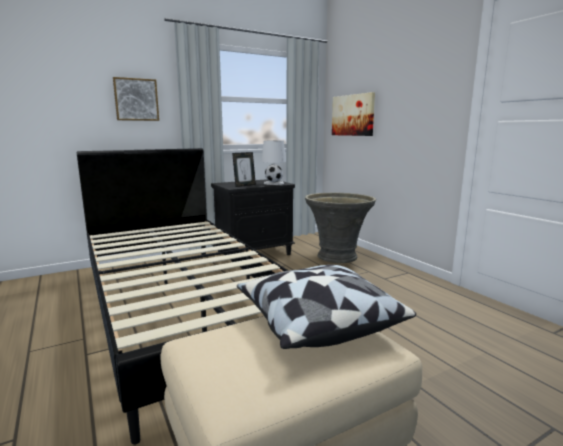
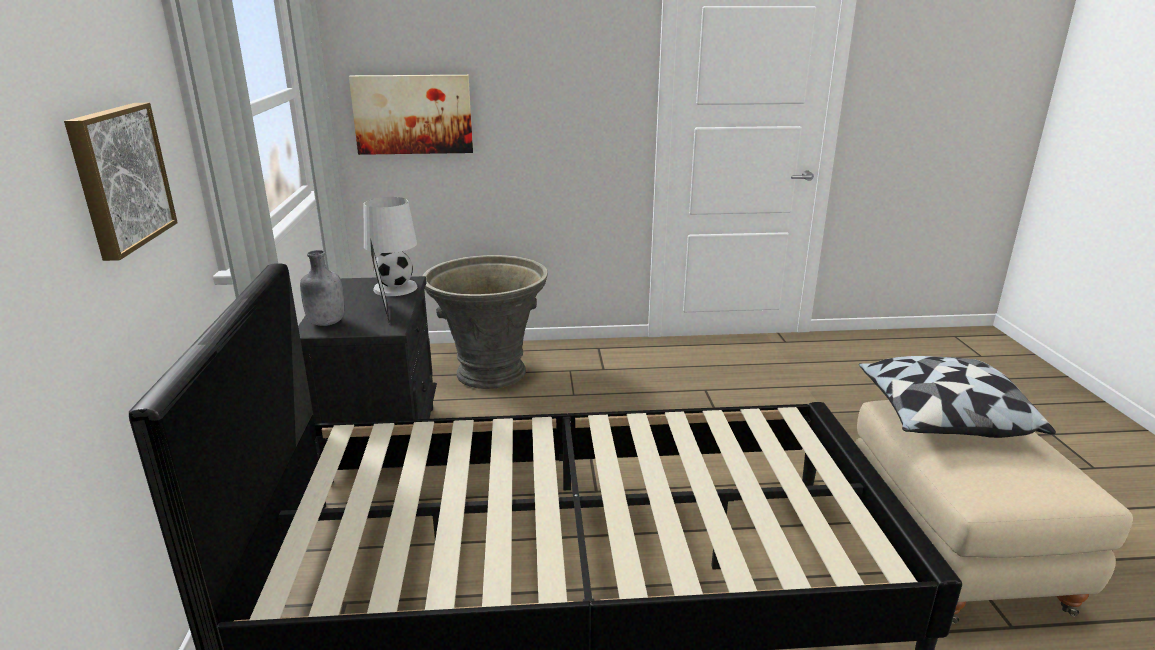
camera: 65 degrees left, 10 degrees up
(228, 183) = (326, 323): none -> grey bottle

